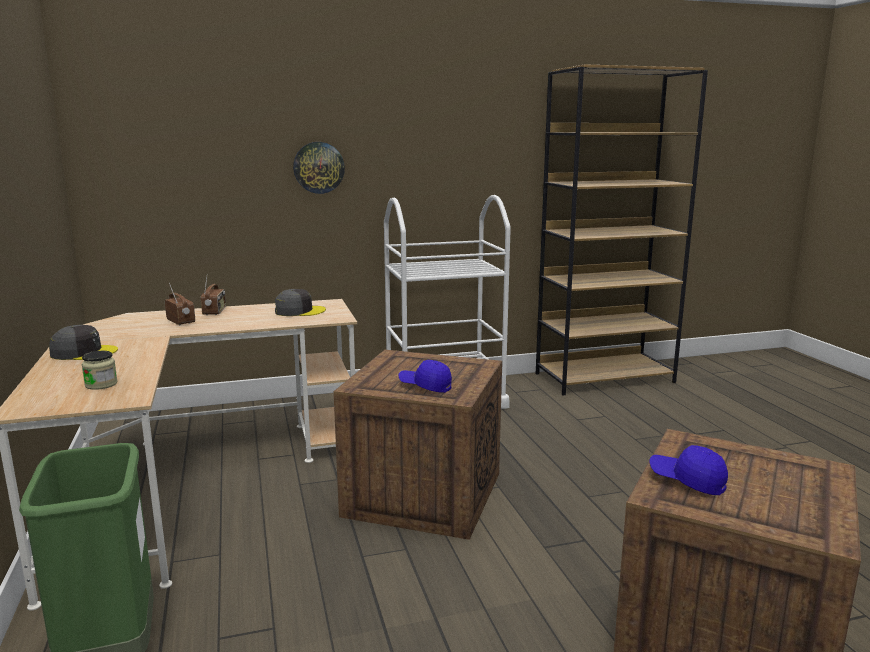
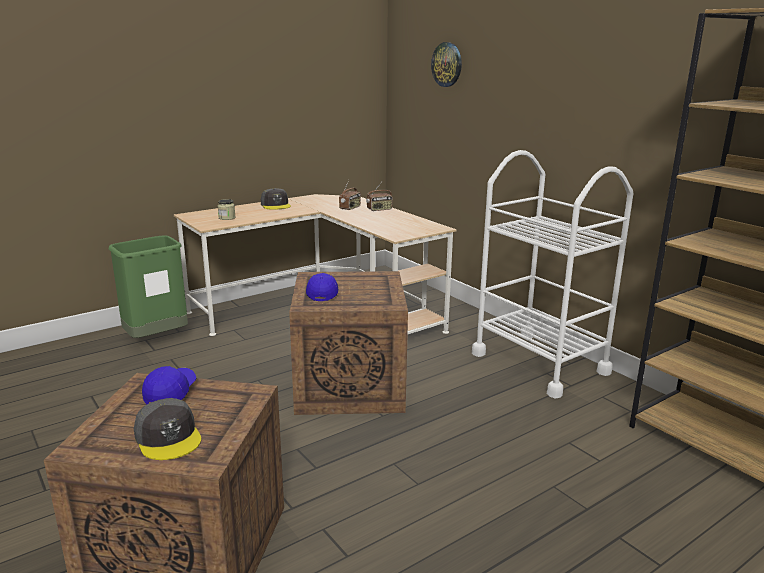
camera: 70 degrees right, 5 degrees up
(299, 311) = (404, 225): grey cap -> grey cap (168, 437)
(318, 167) = (509, 113): wall clock -> wall clock (447, 64)

